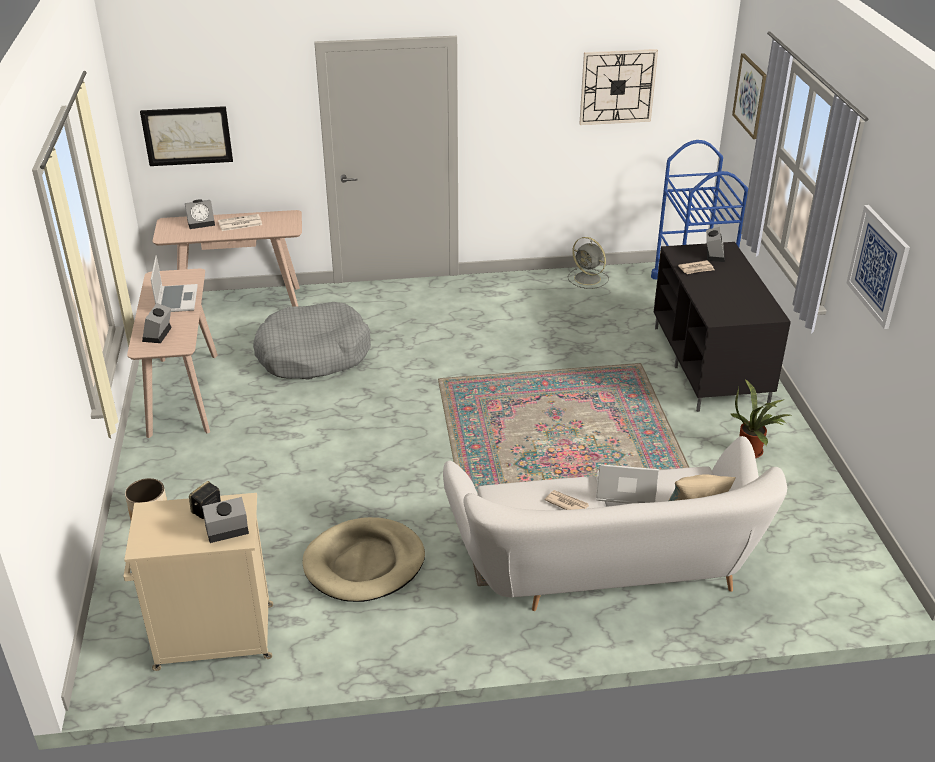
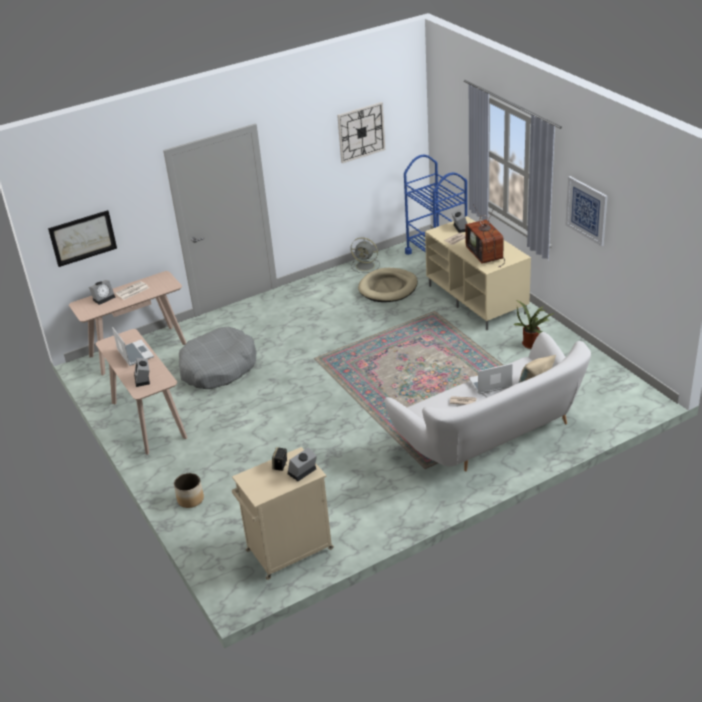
camera: 20 degrees left, 0 degrees up
(364, 563) = (349, 480): beige dog bed -> beige dog bed (388, 288)
(711, 365) = (477, 299): black tv stand -> beige tv stand
(725, 301) = (486, 255): none -> television
(750, 95) = (451, 119): picture -> none

